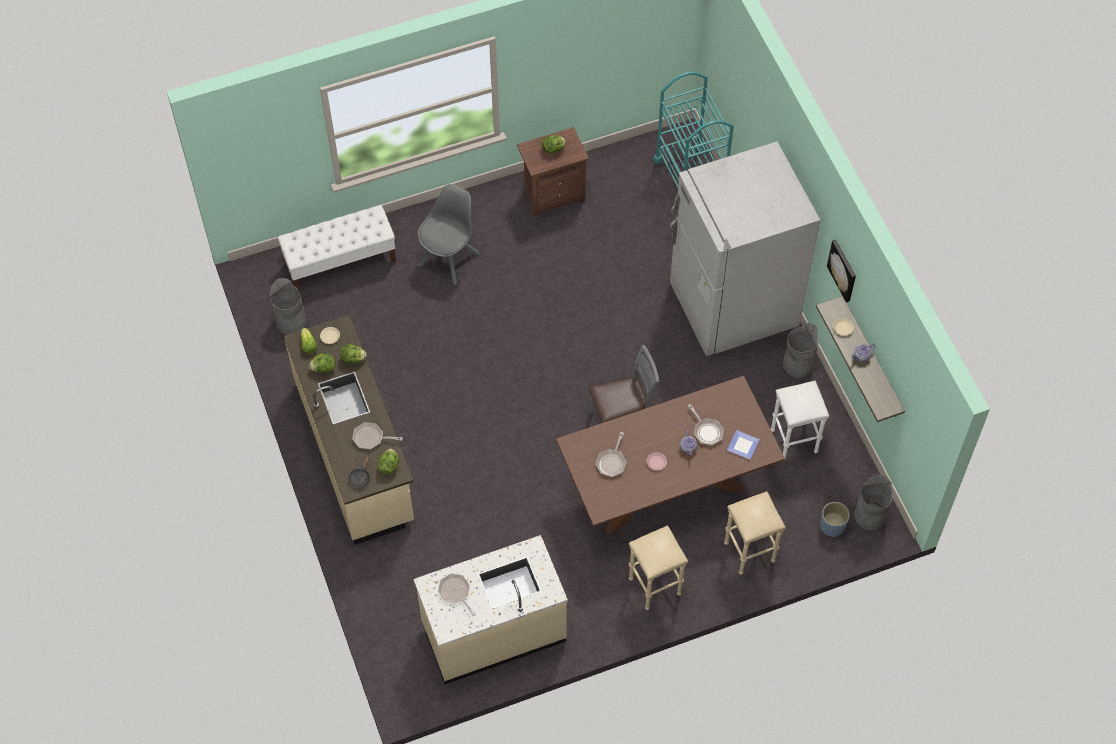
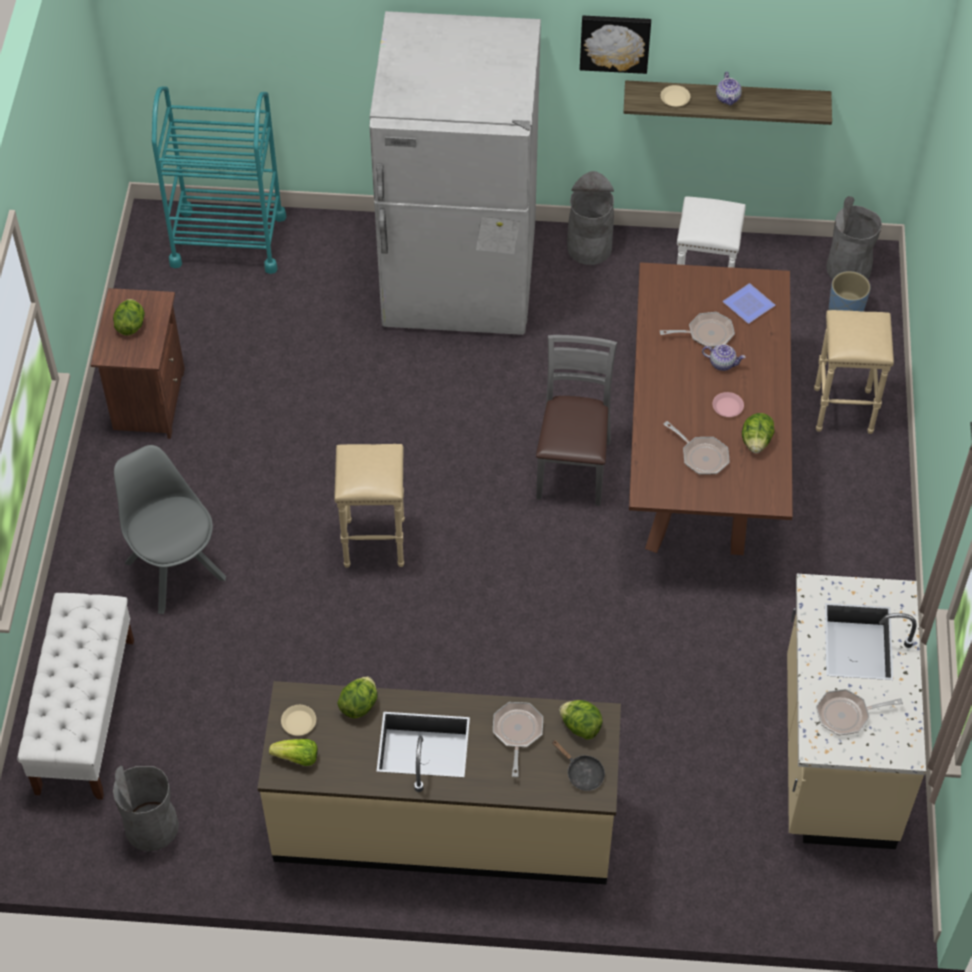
camera: 65 degrees left, 5 degrees down
(323, 368) = (352, 752): lettuce -> lettuce (756, 442)
(371, 438) = (517, 733): frying pan -> frying pan turned 150 degrees clockwise
(654, 587) = (849, 534): beige stool -> beige stool (375, 543)

